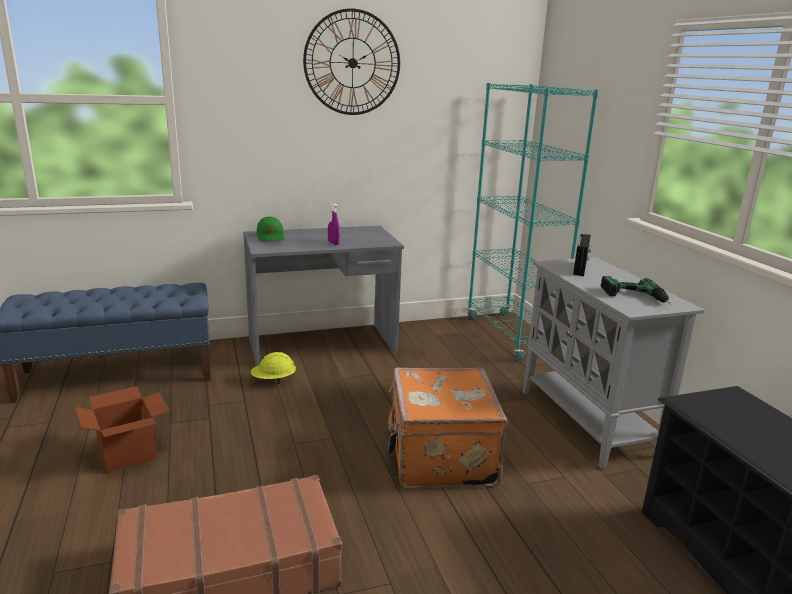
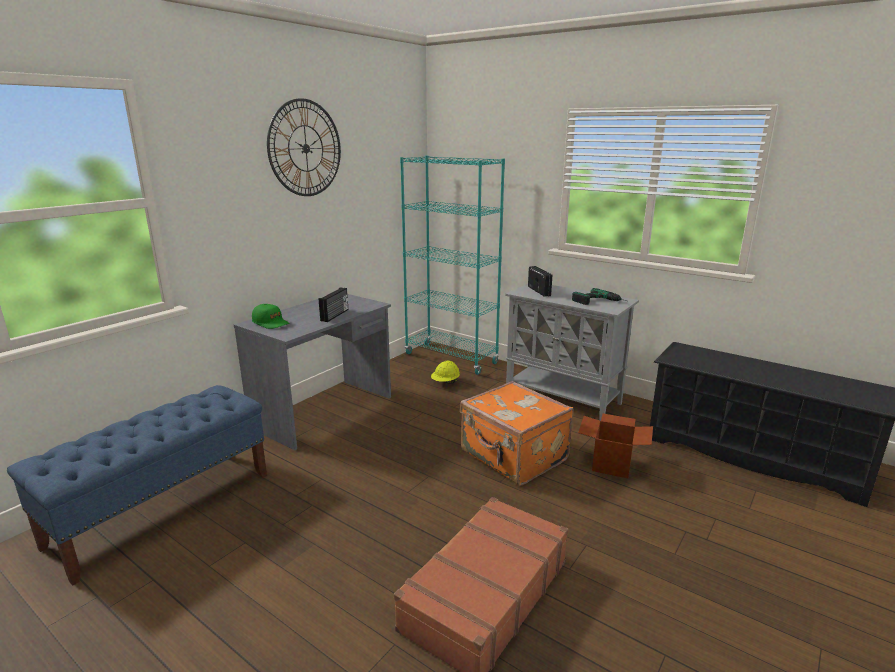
camera: 35 degrees left, 0 degrees up
(127, 454) = (282, 565): cardboard box -> cardboard box (612, 465)
(273, 381) = (324, 454): yellow hard hat -> yellow hard hat (445, 382)
(333, 243) = (335, 315): purple spray bottle -> radio

